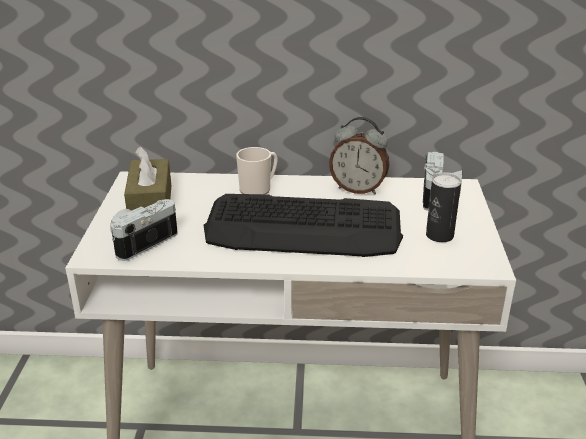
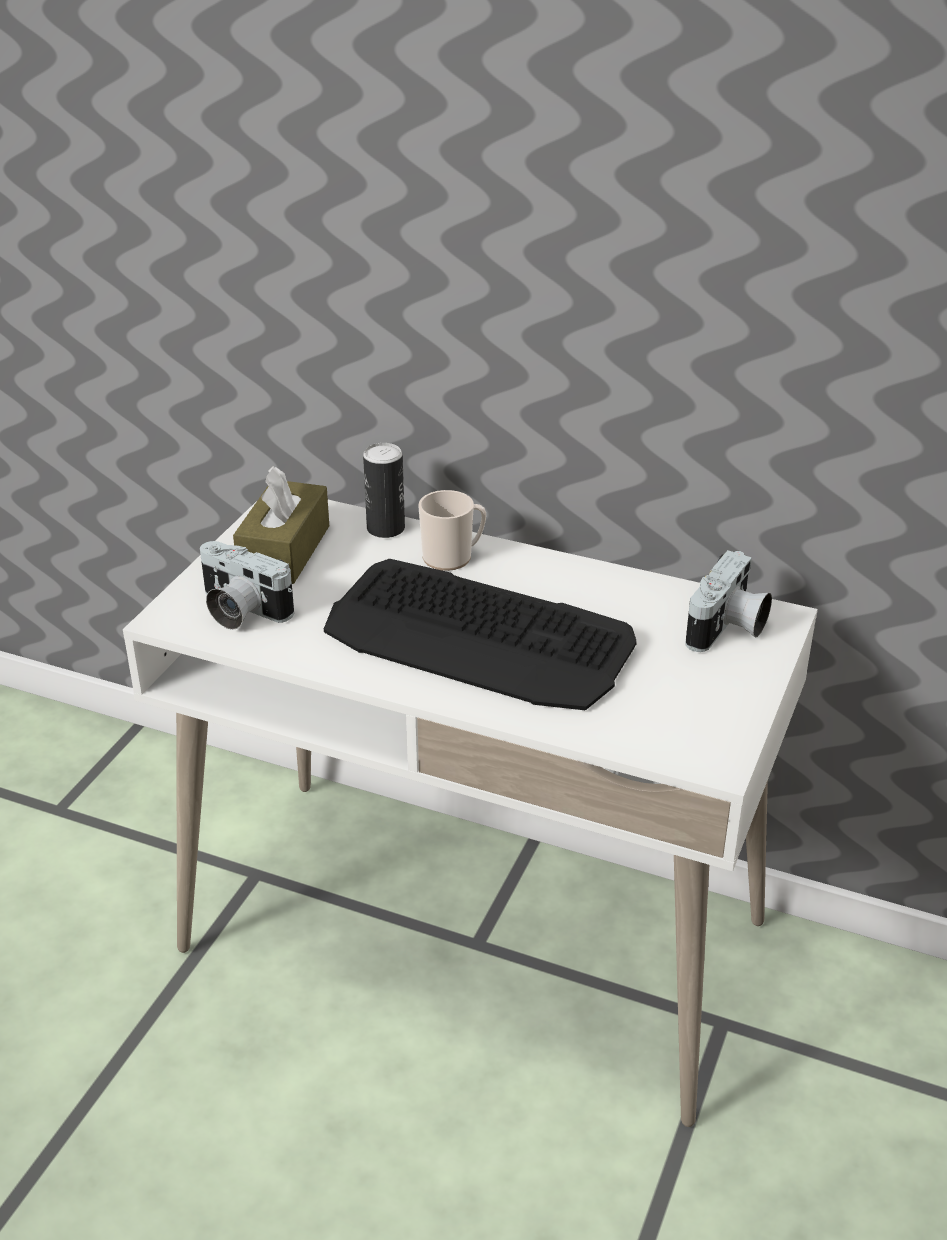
camera: 20 degrees right, 5 degrees up
(141, 241) = (239, 610): camera -> camera turned 120 degrees counterclockwise
(358, 189) = (605, 588): alarm clock -> none
(439, 235) = (677, 696): can -> can (385, 528)

